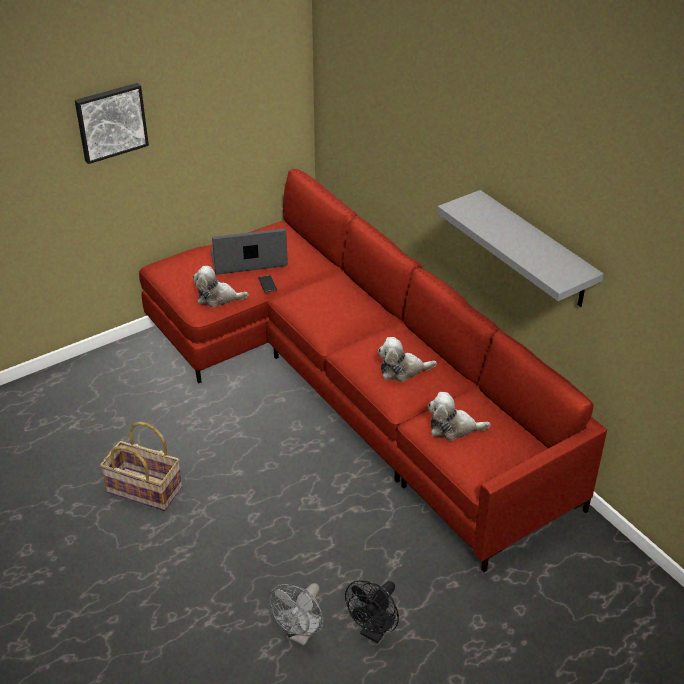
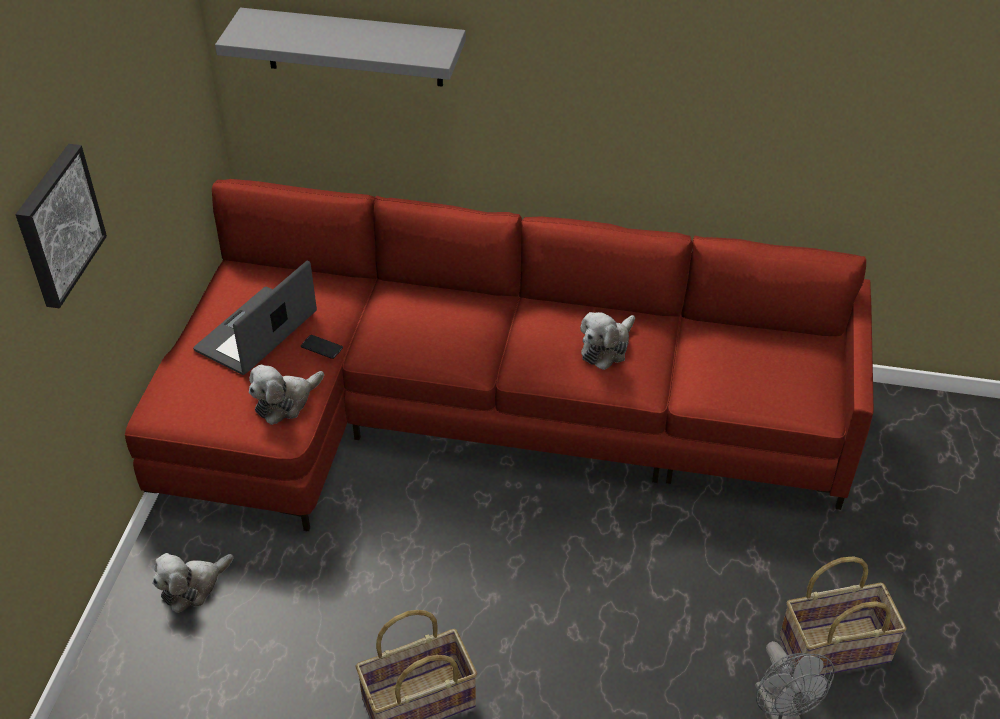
camera: 45 degrees left, 5 degrees up
(375, 631) = (834, 647): black fan -> basket
(453, 428) = (732, 374): plush toy -> plush toy (192, 587)
(535, 250) = (723, 117): grey shelf -> grey shelf (354, 47)

